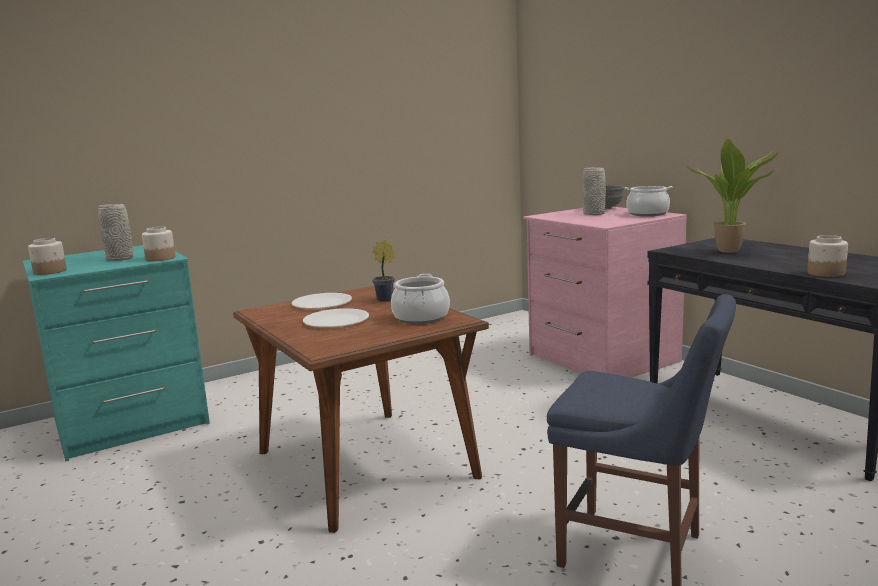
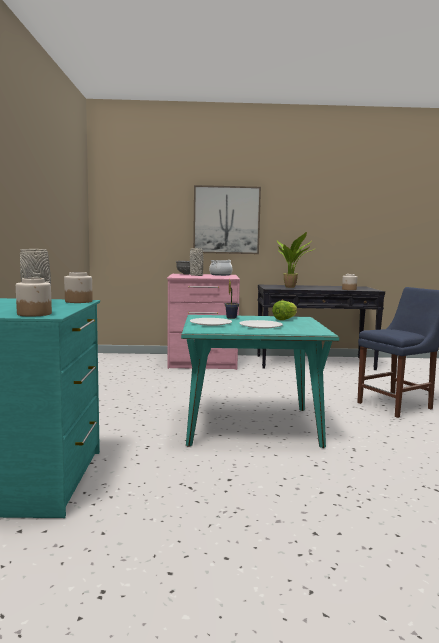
camera: 60 degrees left, 5 degrees down
(365, 465) = (252, 426): brown dining table -> turquoise dining table
(420, 317) = (285, 319): cooking pot -> lettuce
(676, 111) = (226, 220): none -> picture

